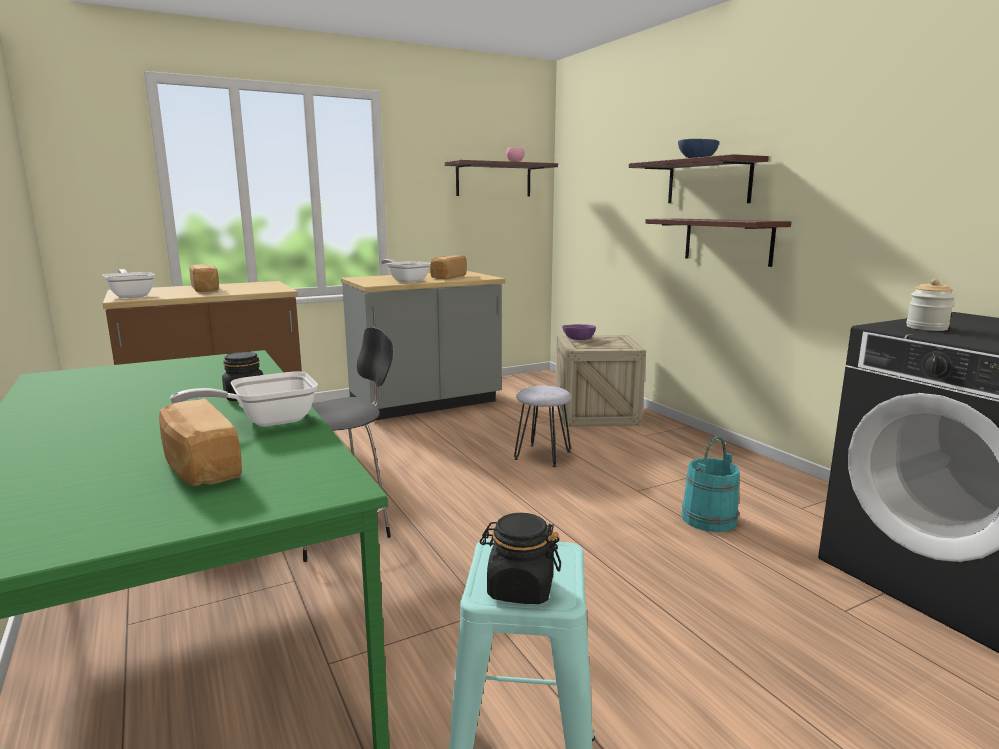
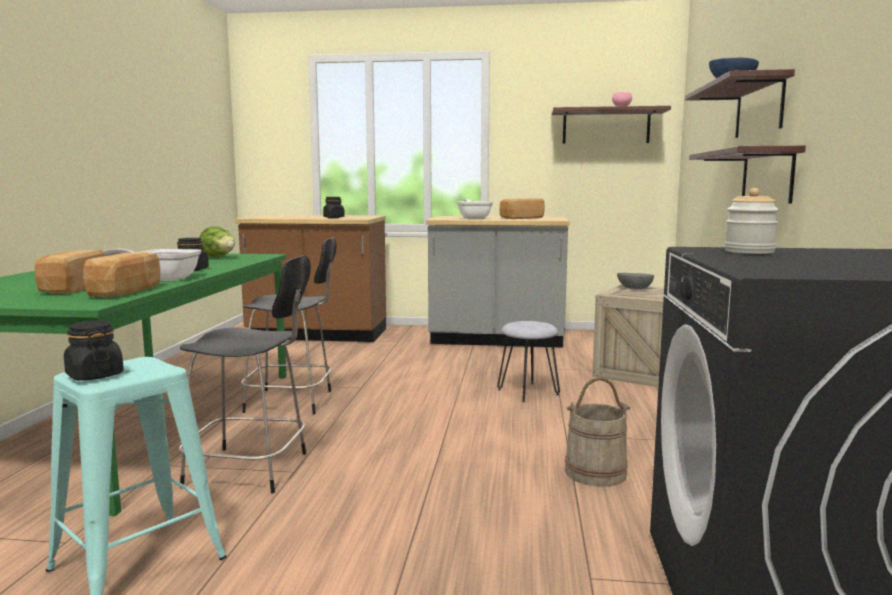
camera: 35 degrees right, 5 degrees down
(131, 296) = (262, 217): frying pan -> none
(200, 368) = (219, 257): none -> lettuce
(206, 289) = (316, 216): bread -> bread (128, 291)
(242, 291) = (334, 218): none -> black jar
(441, 627) = (251, 470): none -> black chair
(579, 339) = (635, 288): purple bowl -> grey bowl
(709, 519) = (595, 473): turquoise bucket -> beige bucket

